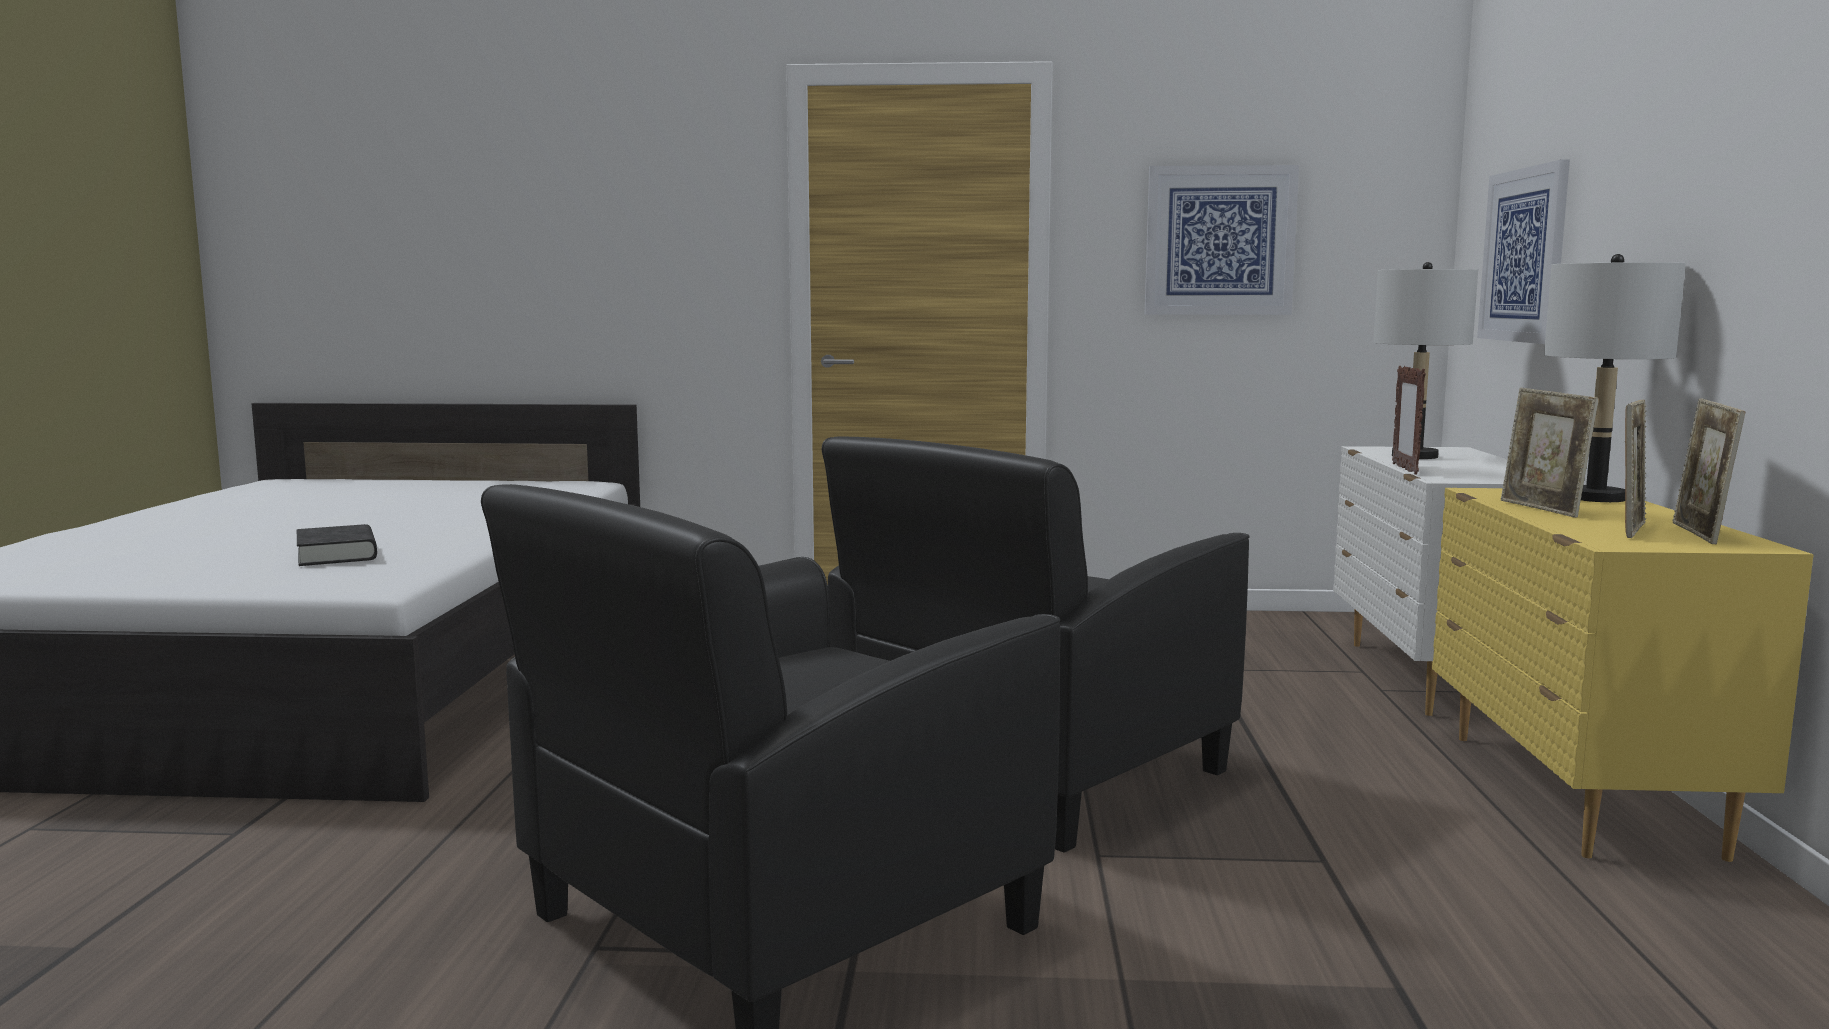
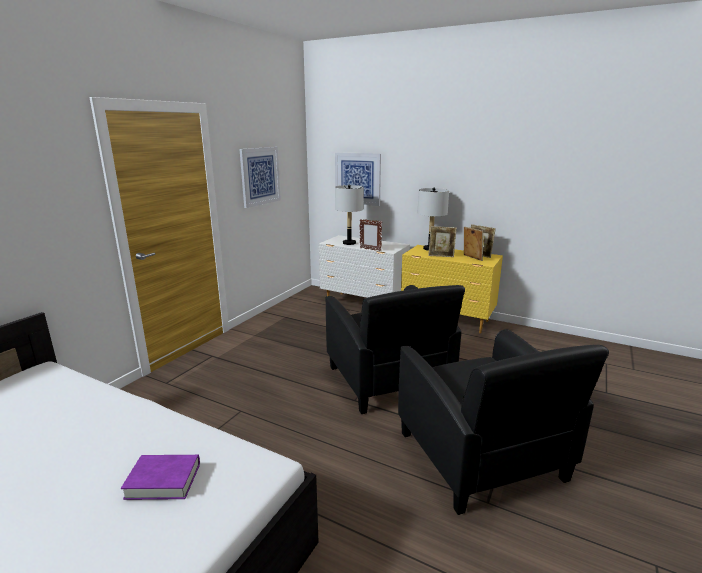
camera: 65 degrees left, 10 degrees up
(337, 554) = (163, 481): black book -> purple book

